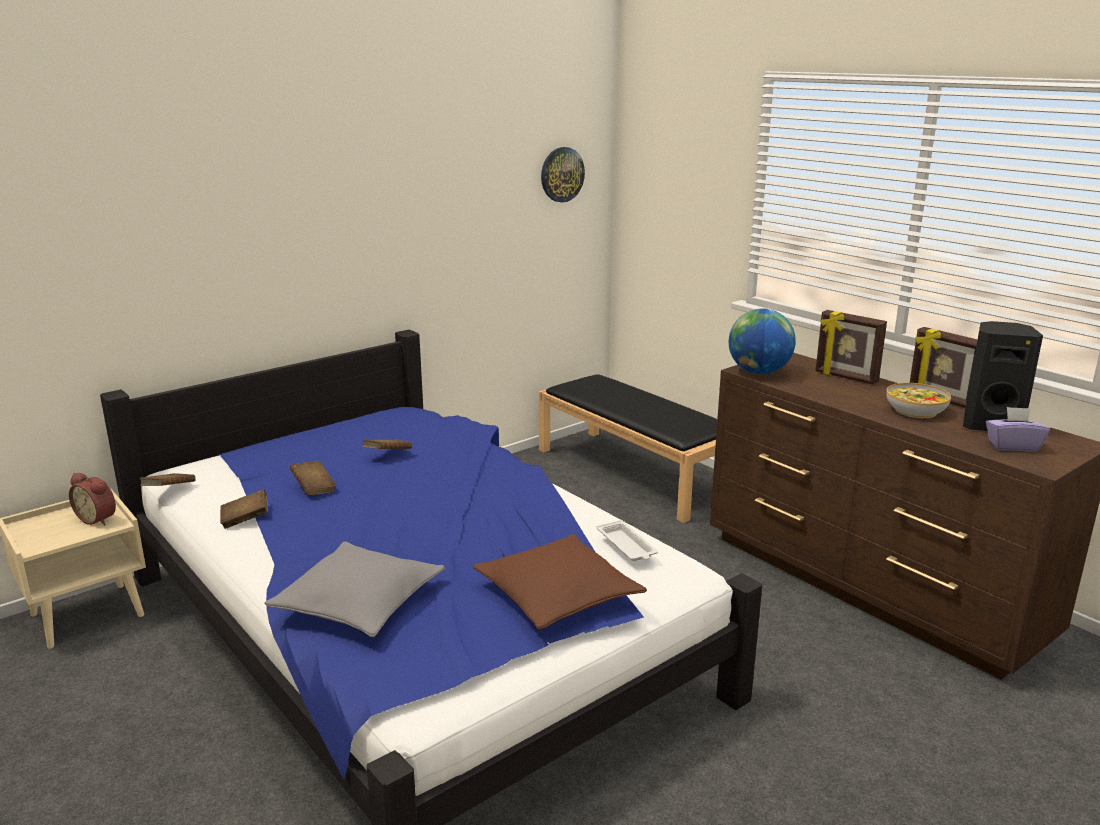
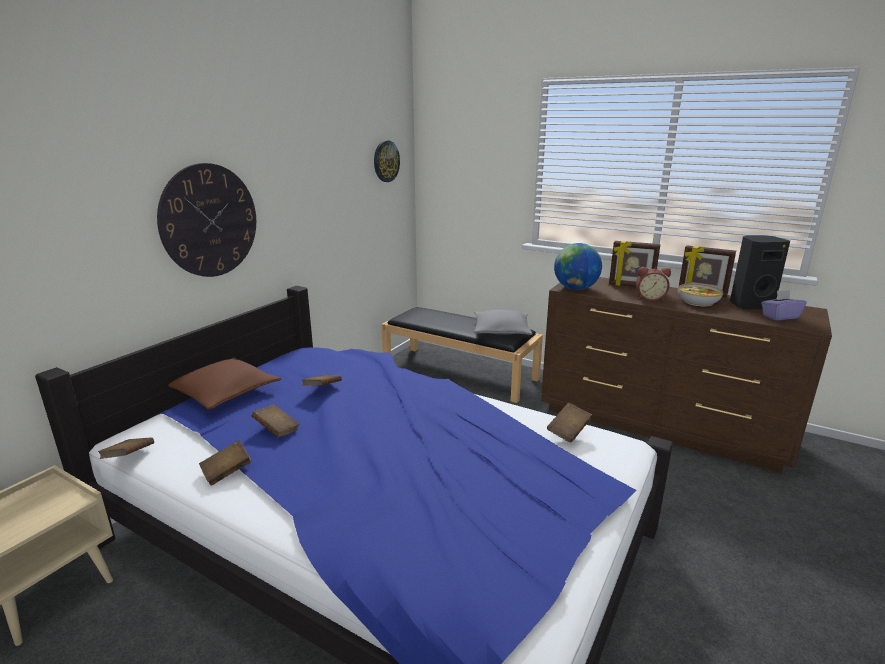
camera: 20 degrees left, 0 degrees up
(98, 518) = (53, 499): alarm clock -> alarm clock (650, 298)
(300, 247) = (209, 221): none -> wall clock
(359, 602) = (399, 534): grey pillow -> grey pillow (501, 331)
(557, 595) = (558, 486): brown pillow -> brown pillow (224, 392)
(627, 546) = (568, 431): white tray -> brown book

